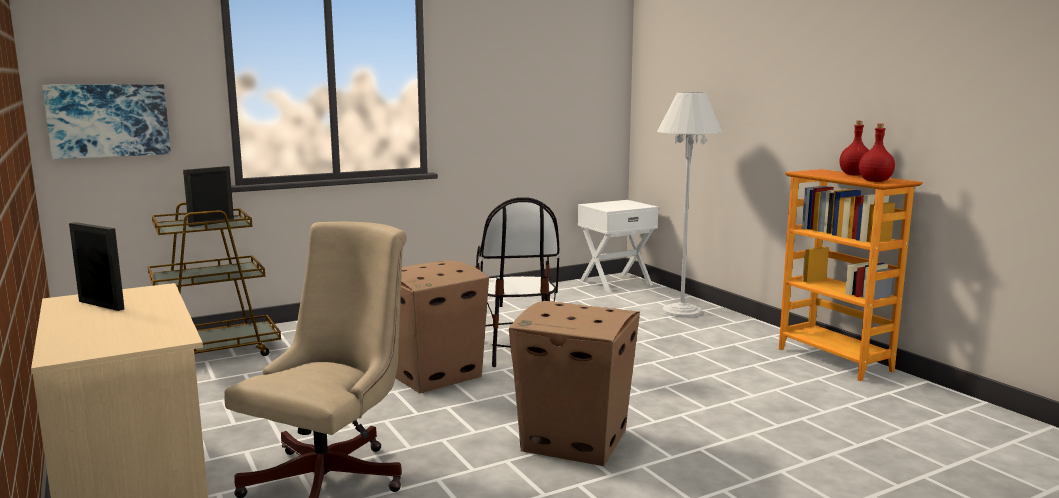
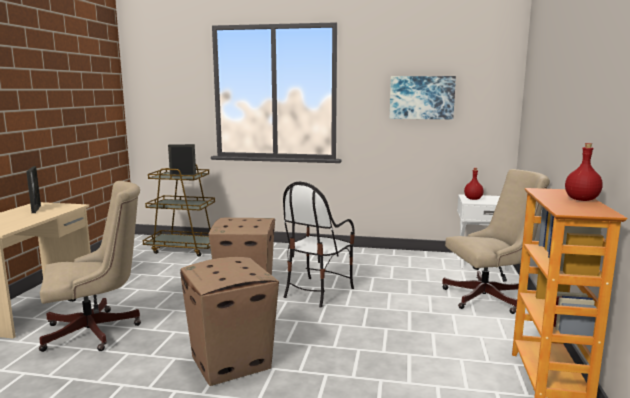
camera: 40 degrees right, 0 degrees up
(109, 120) = (158, 115): picture -> picture (421, 97)
(682, 311) = (490, 297): white floor lamp -> beige office chair
(874, 181) = (568, 209): red bottle -> red bottle (473, 199)

